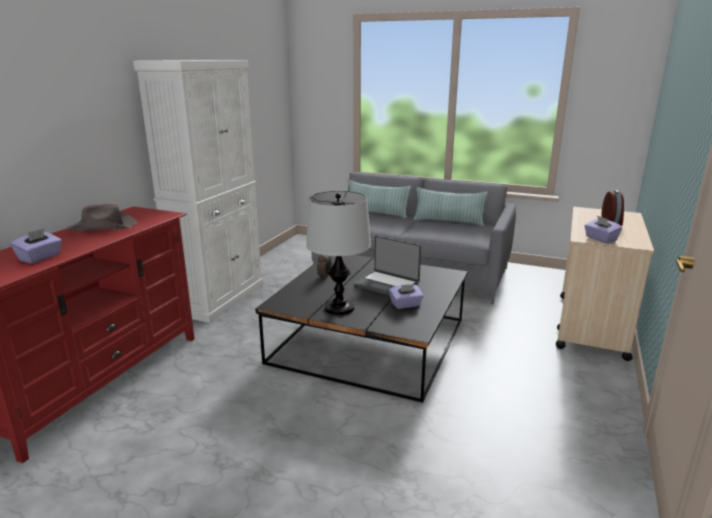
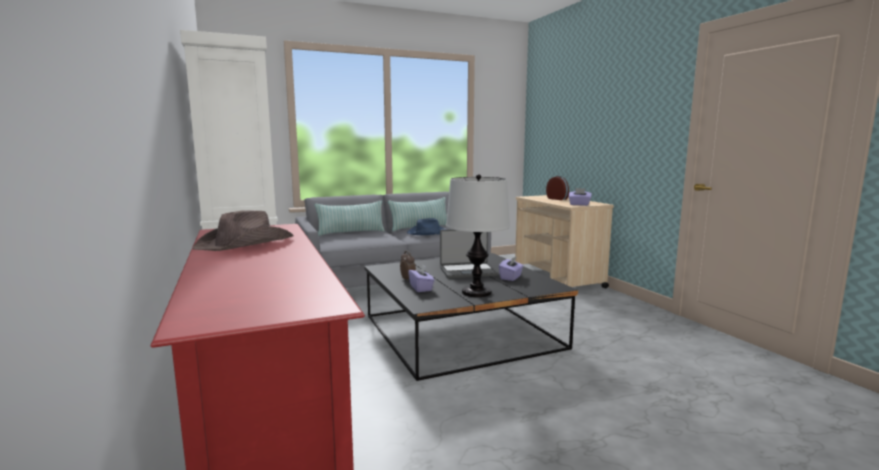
camera: 45 degrees left, 10 degrees down
(40, 258) = (286, 272): purple tissue box -> purple tissue box (421, 288)
(435, 230) = (427, 233): none -> blue hat

